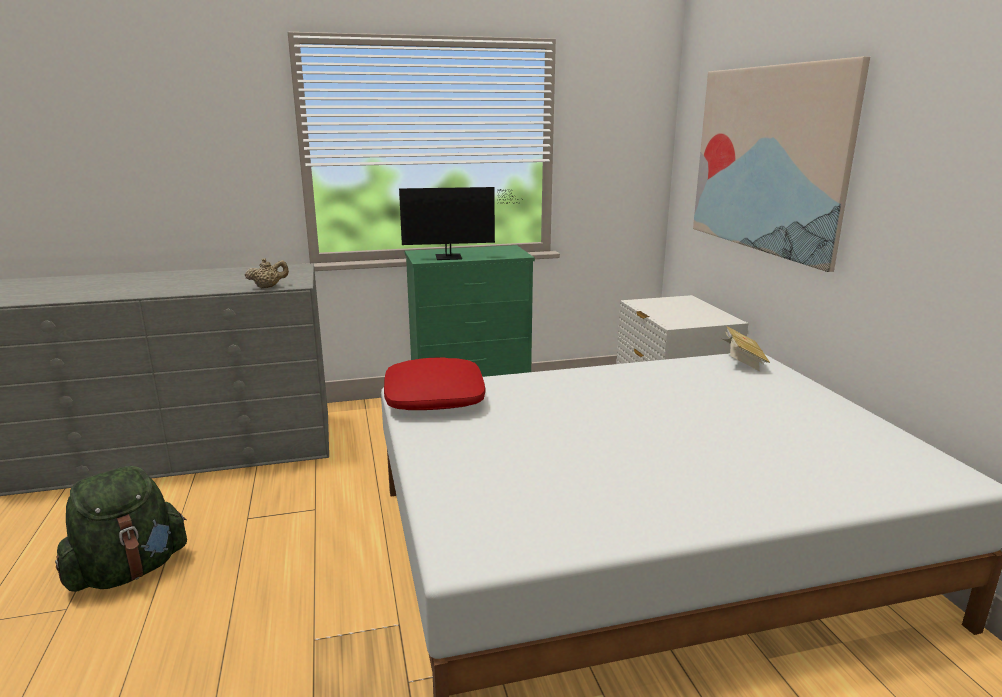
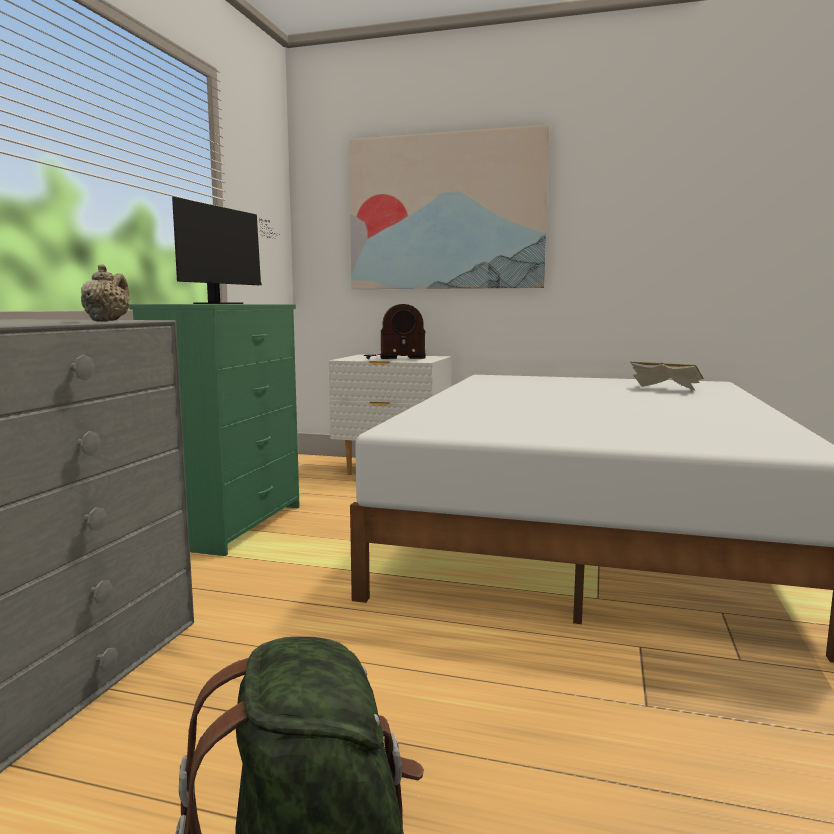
camera: 60 degrees left, 10 degrees down
(435, 398) = (435, 425): red pillow -> none
(677, 312) = (393, 358): none -> radio
(742, 361) = (490, 377): book -> book (664, 389)

